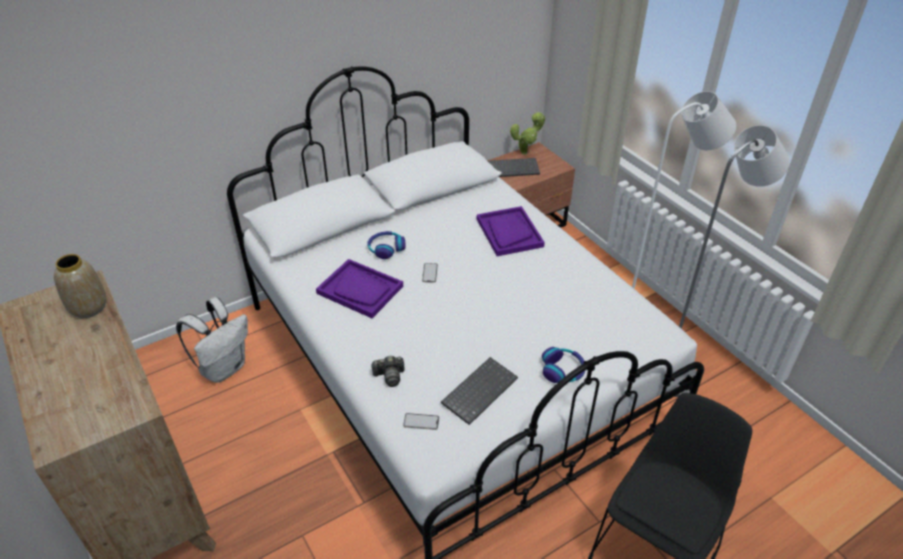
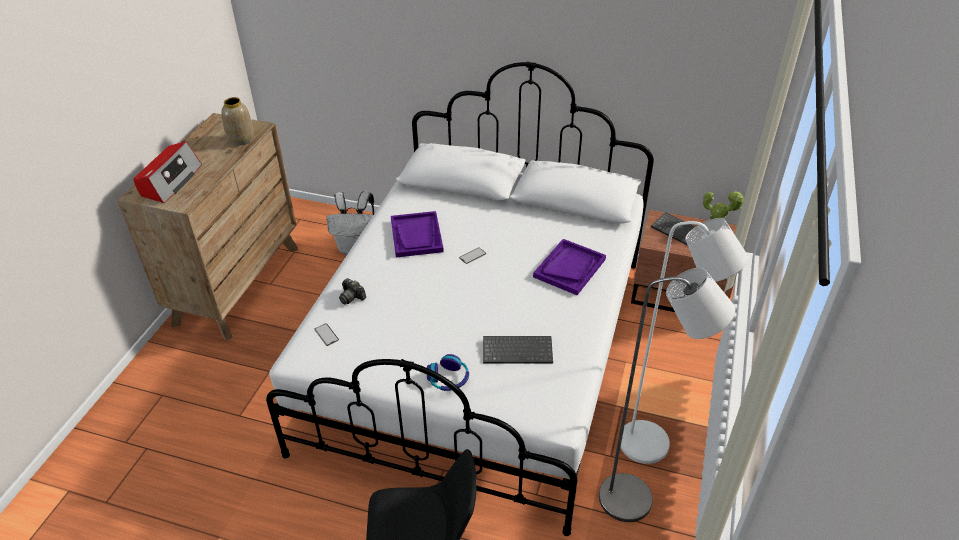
camera: 50 degrees right, 0 degrees up
(74, 402) = (170, 181): none -> radio
(386, 248) = (472, 221): headphones -> none
(479, 390) = (383, 346): keyboard -> keyboard (518, 350)

